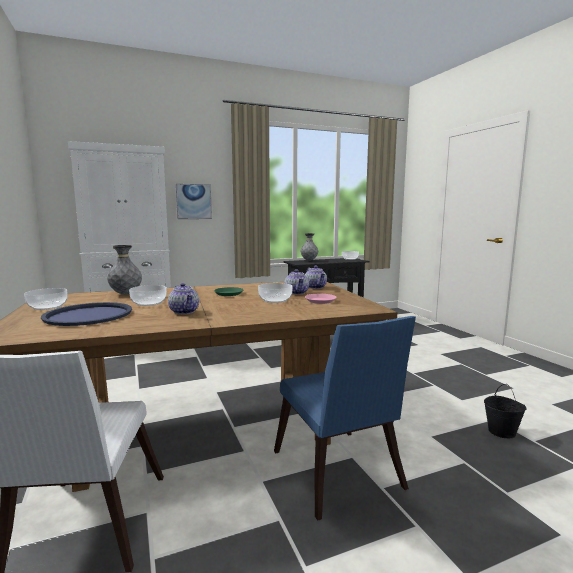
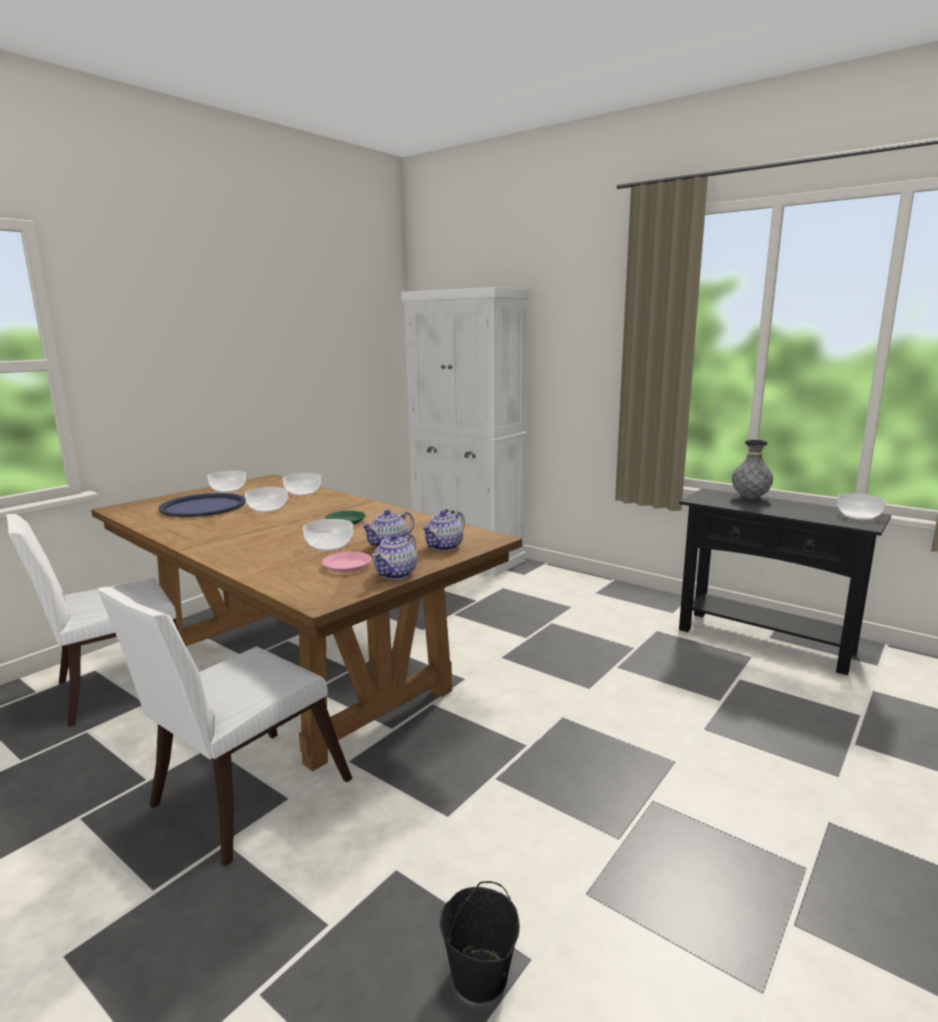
camera: 60 degrees right, 5 degrees up
(126, 294) = (303, 492): grey vase -> bowl
(185, 311) = (237, 528): teapot -> teapot (396, 574)
(193, 201) = (572, 364): picture -> none
(338, 476) = (240, 798): blue chair -> white chair

